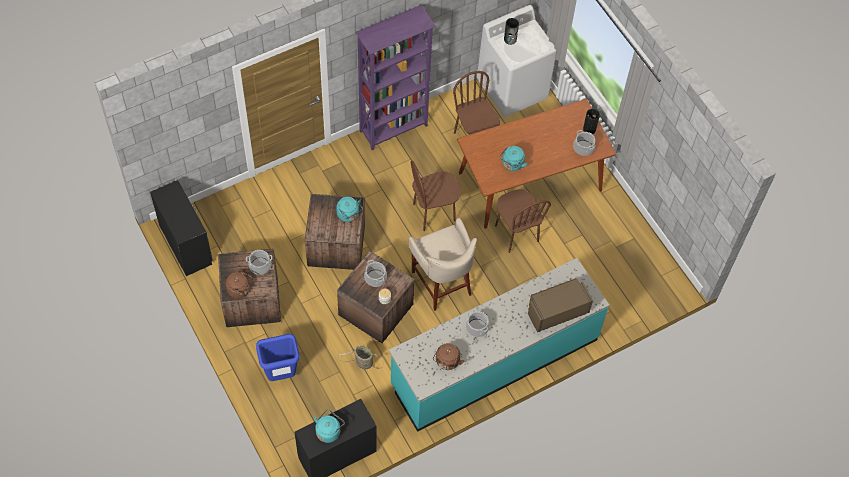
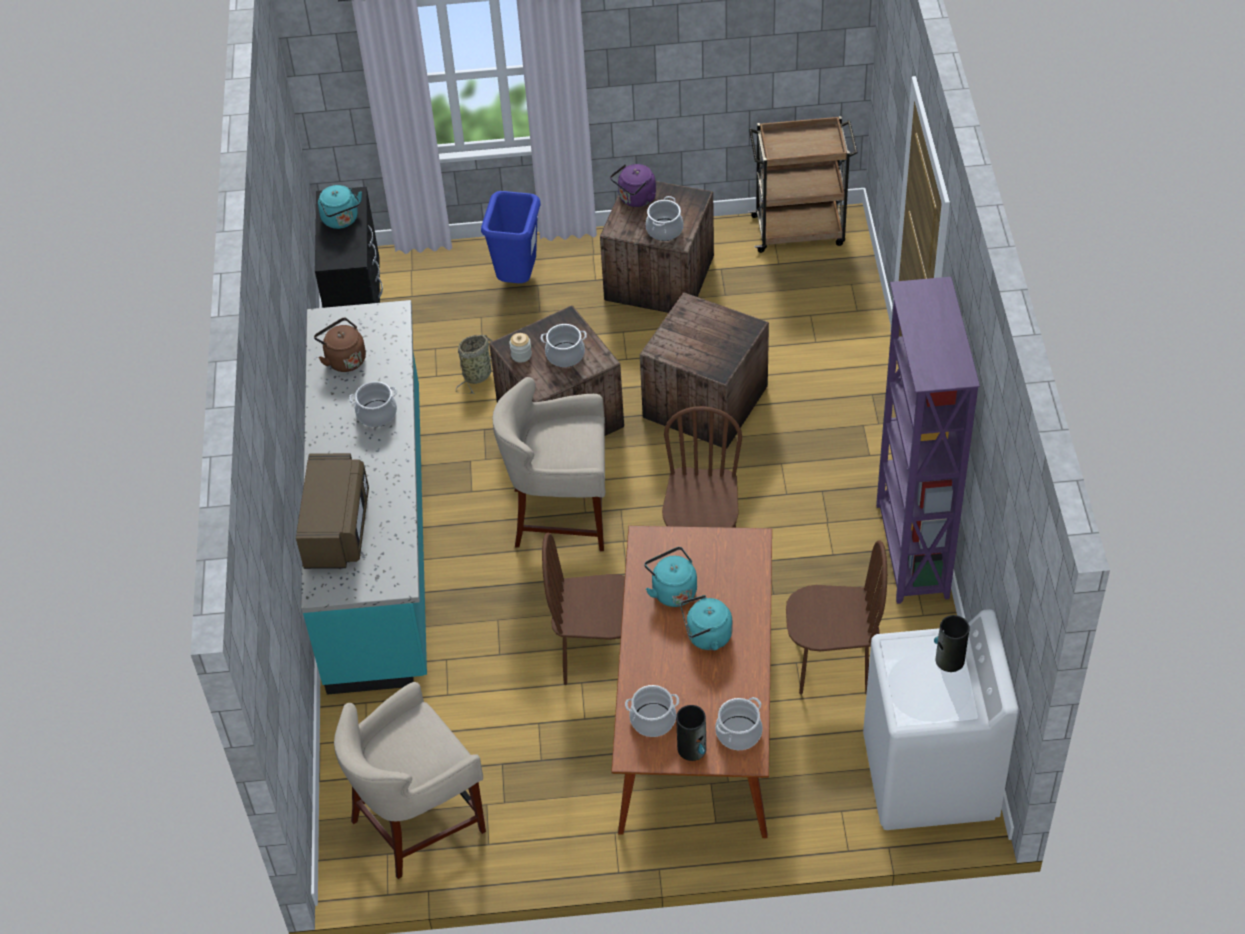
camera: 120 degrees right, 10 degrees down
(186, 243) = (800, 230): black dresser -> brown cart
(240, 290) = (635, 199): brown kettle -> purple kettle
(349, 215) = (701, 356): turquoise kettle -> turquoise kettle (706, 636)
(572, 115) = (739, 733): none -> cooking pot
(639, 269) = (419, 822): none -> beige stool

